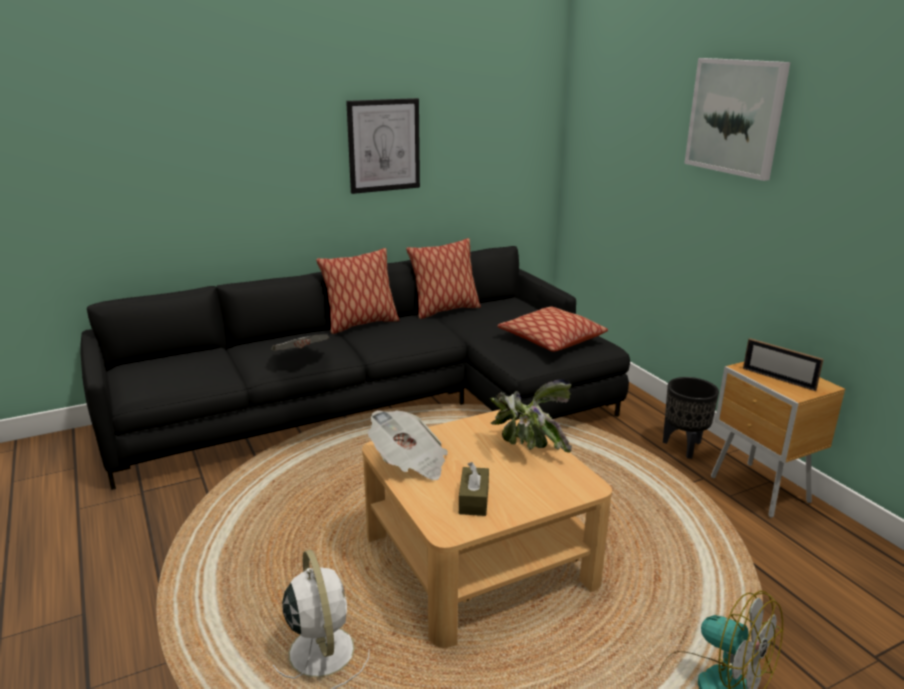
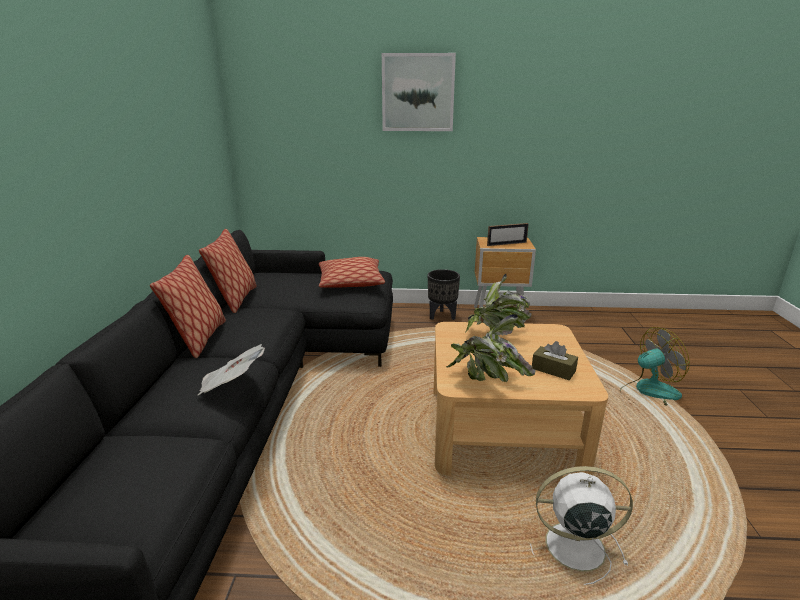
camera: 60 degrees left, 0 degrees up
(384, 145) = (139, 147): picture -> none
(409, 463) = (486, 380): newspaper -> potted plant

